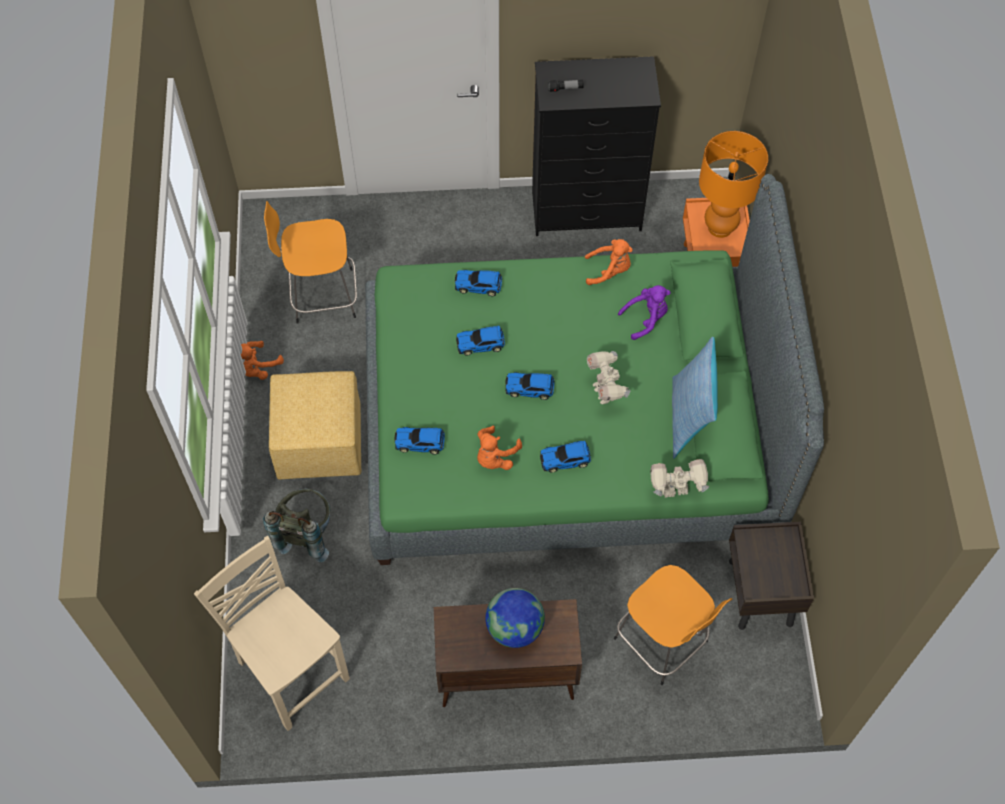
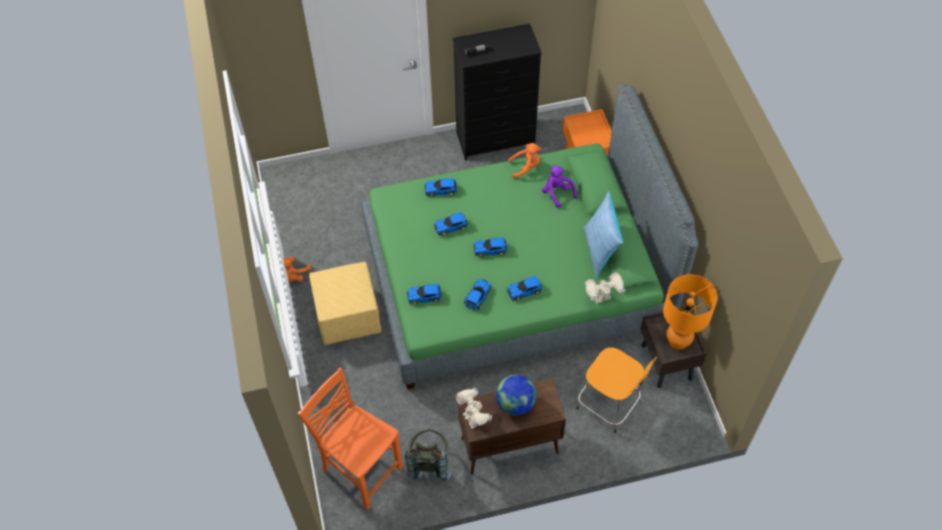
camera: 10 degrees left, 5 degrees down
(291, 670) = (361, 469): beige chair -> orange chair
(305, 533) = (351, 377): grey backpack -> grey backpack (429, 462)
(321, 296) = (327, 221): orange stool -> none
(495, 457) = (477, 297): orange plush toy -> toy car
(605, 392) = (541, 244): toy robot -> toy robot (473, 418)
(646, 319) = (557, 193): purple plush toy -> purple plush toy turned 90 degrees counterclockwise
(719, 228) = (590, 131): orange table lamp -> orange table lamp (678, 341)

